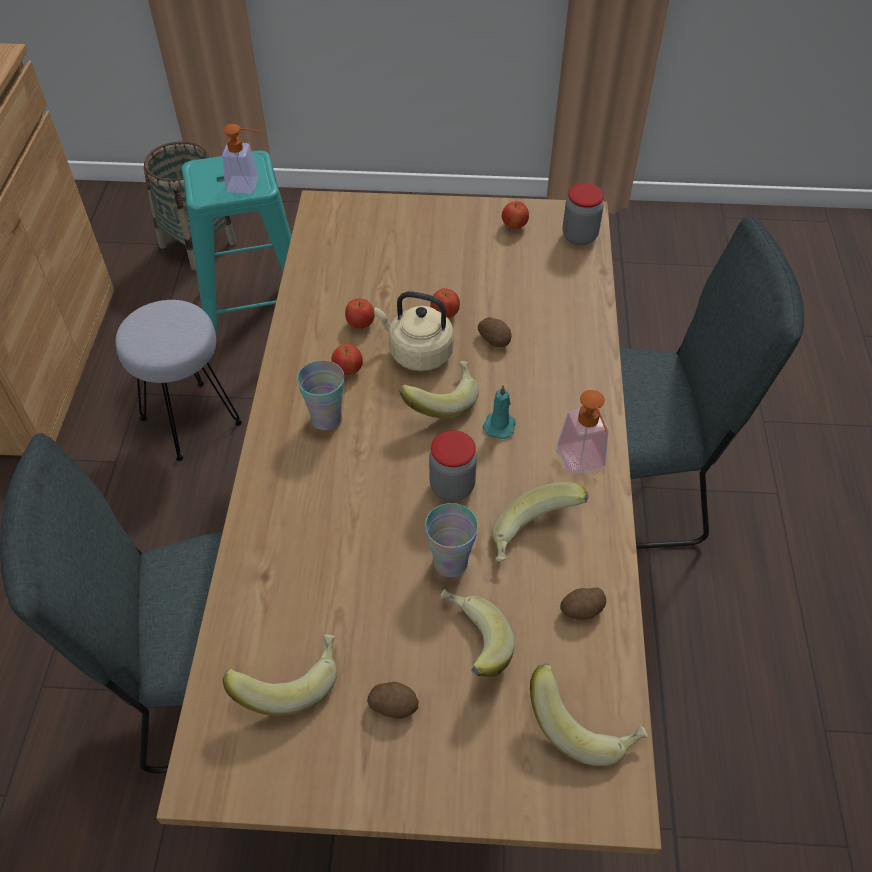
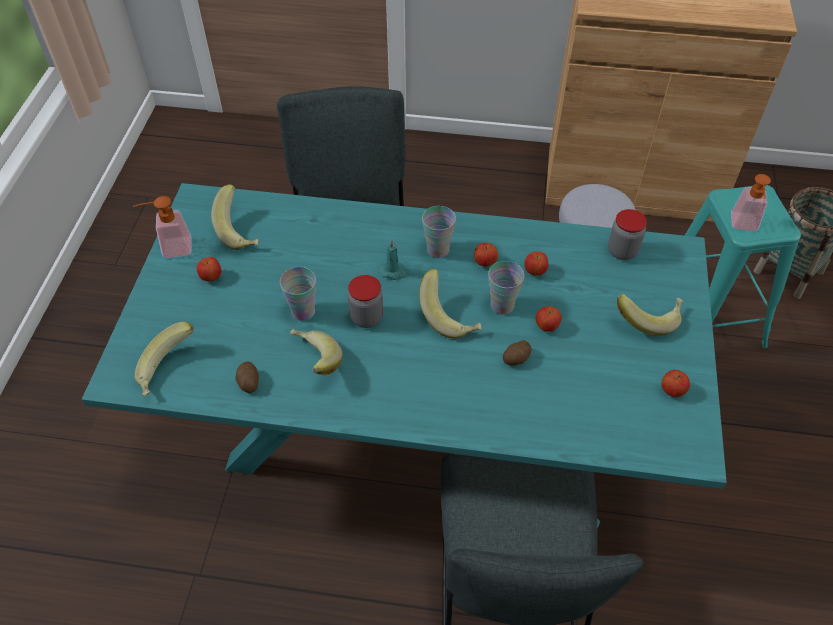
camera: 95 degrees right, 0 degrees up
(393, 705) = (211, 277): potato -> apple
(417, 353) = (502, 305): beige kettle -> cup
(439, 591) = (415, 436): brown dining table -> turquoise dining table
(469, 644) = (240, 316): banana -> banana (647, 319)
(500, 424) = (422, 352): turquoise candle -> turquoise candle (394, 272)
(579, 236) = (662, 445): jar -> jar (622, 251)
(583, 464) = (375, 403): soap dispenser -> soap dispenser (171, 248)

